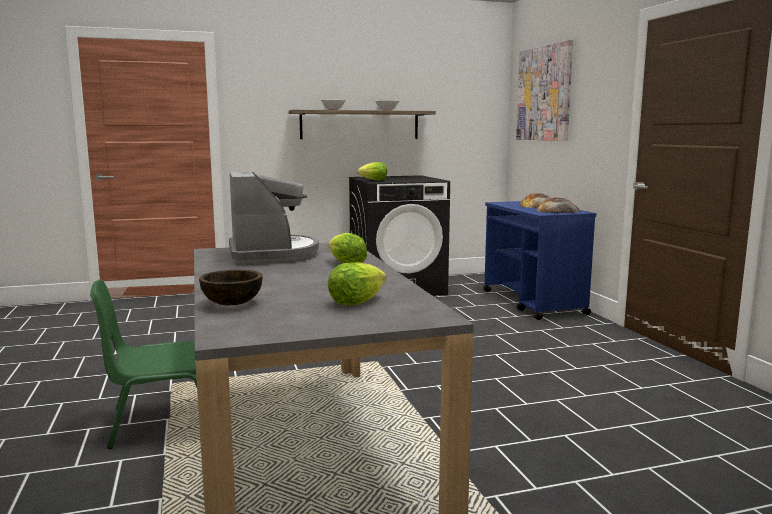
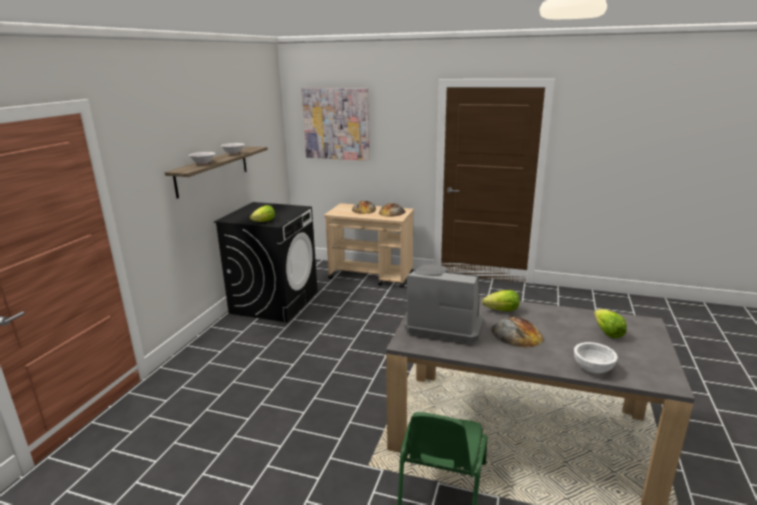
camera: 55 degrees left, 10 degrees up
(232, 303) = (592, 368): brown bowl -> white bowl
(288, 273) = (516, 334): none -> bread
(533, 302) = (372, 276): blue cart -> beige cart

